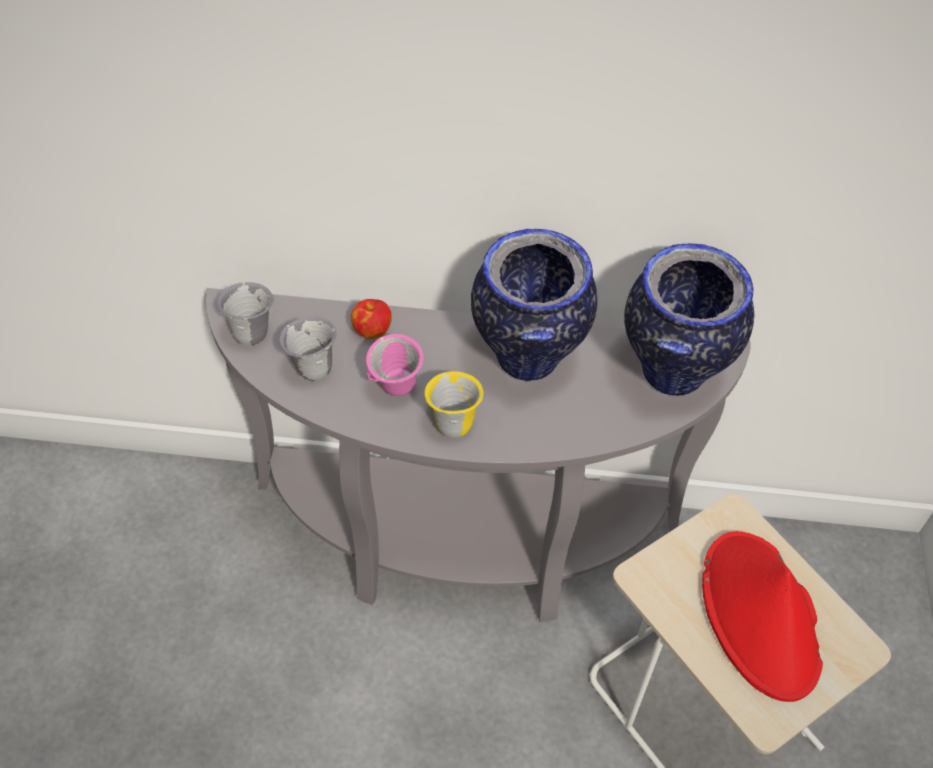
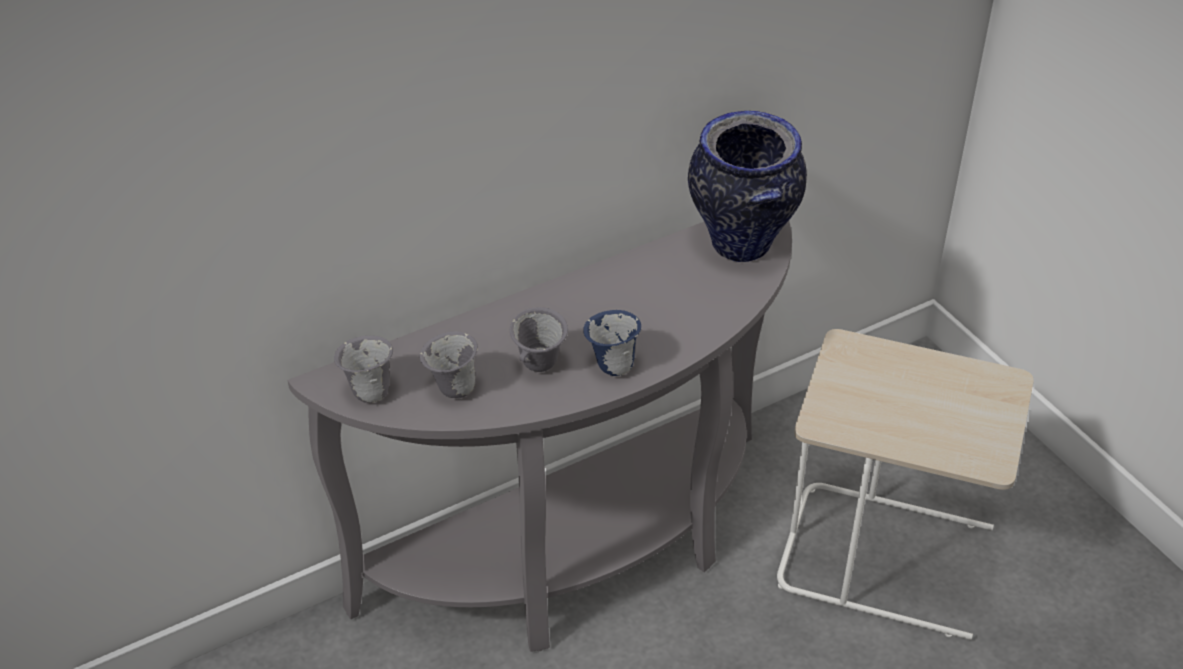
camera: 35 degrees left, 10 degrees down
(372, 330) = (472, 336): apple -> none
(396, 390) = (540, 368): pink mug -> grey mug
(453, 423) = (611, 366): yellow mug -> blue mug
(528, 360) = (623, 292): vase -> none
(760, 616) = (926, 400): red hat -> none

